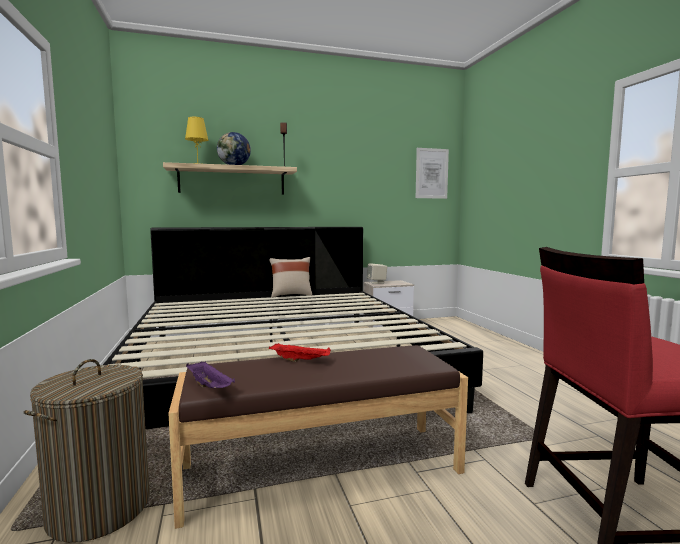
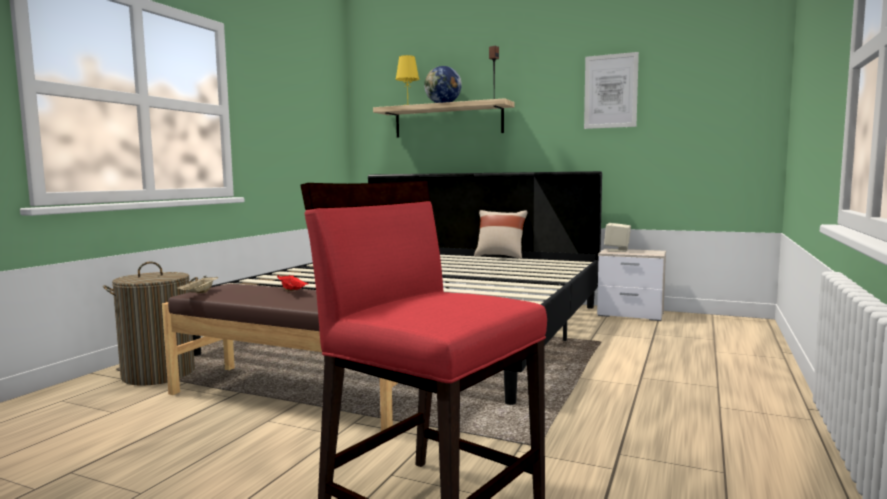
camera: 40 degrees right, 0 degrees up
(210, 387) = (200, 294): purple tray -> beige tray
(431, 173) = (728, 86): picture -> picture (610, 91)

